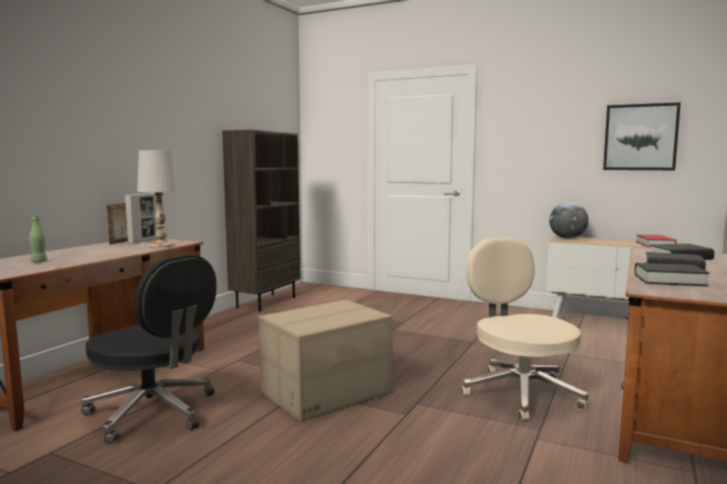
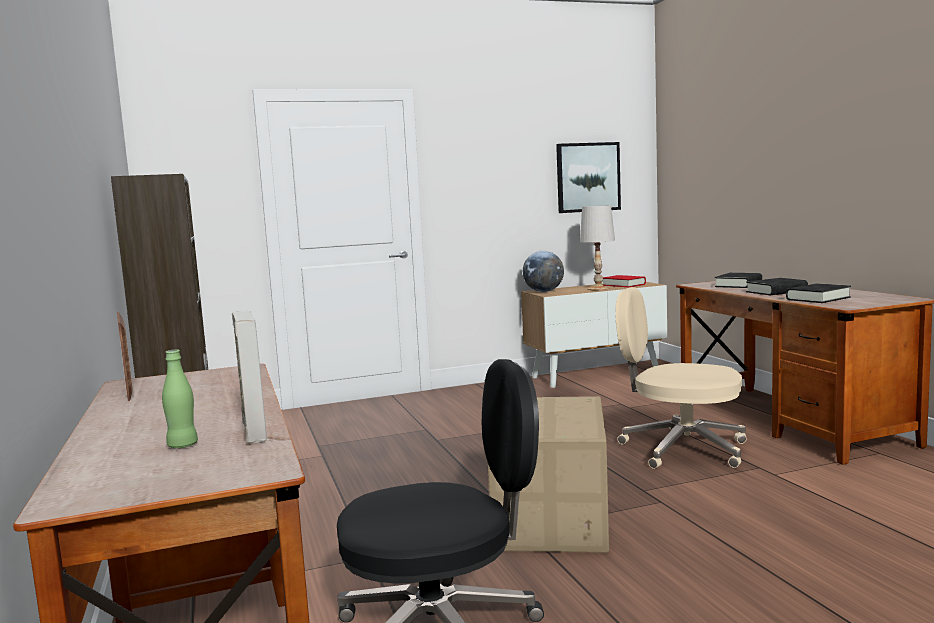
camera: 45 degrees left, 0 degrees up
(143, 241) = (159, 384): picture frame -> picture frame (254, 432)
(162, 245) = (237, 380): white table lamp -> white table lamp (598, 288)

